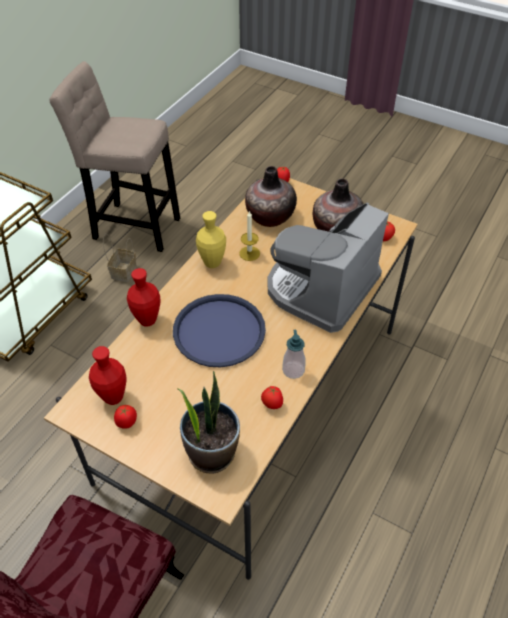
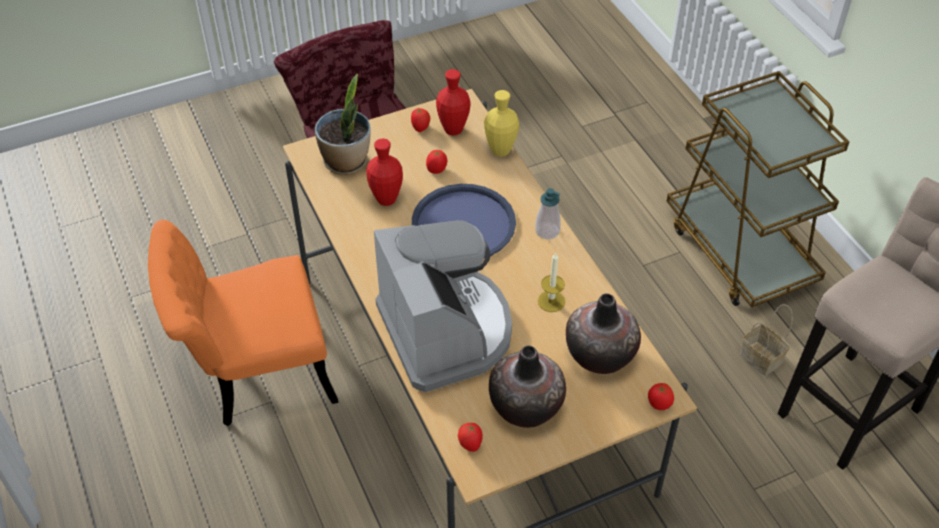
camera: 125 degrees right, 0 degrees up
(147, 320) = (522, 182): red vase -> red vase (386, 199)
(212, 263) = (561, 263): yellow vase -> yellow vase (500, 151)
(272, 404) = (351, 217): tomato -> tomato (437, 170)
(293, 370) = (370, 251): soap dispenser -> soap dispenser (547, 231)
(362, 543) = (255, 374): none -> orange chair

